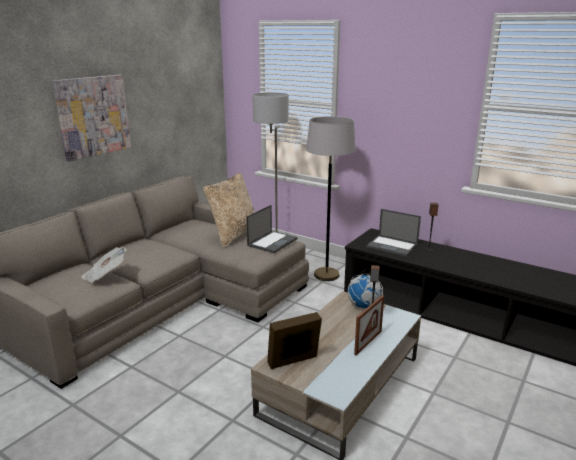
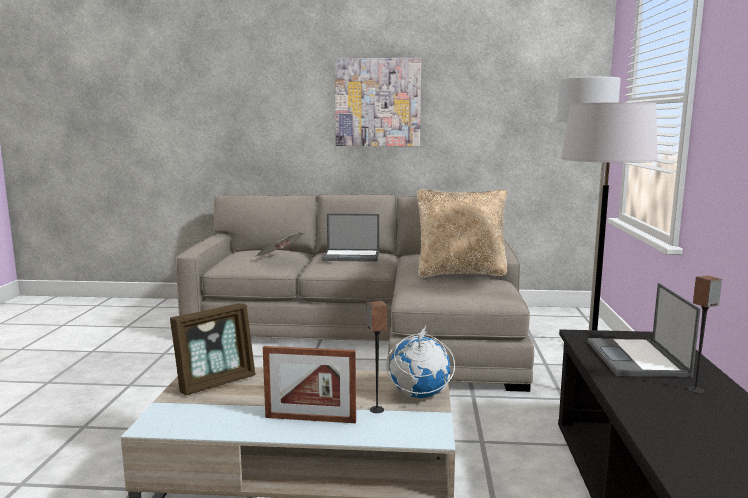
camera: 60 degrees right, 10 degrees down
(272, 242) = (480, 291): laptop -> laptop (352, 256)
(293, 362) = (216, 383): picture frame -> picture frame turned 105 degrees clockwise

